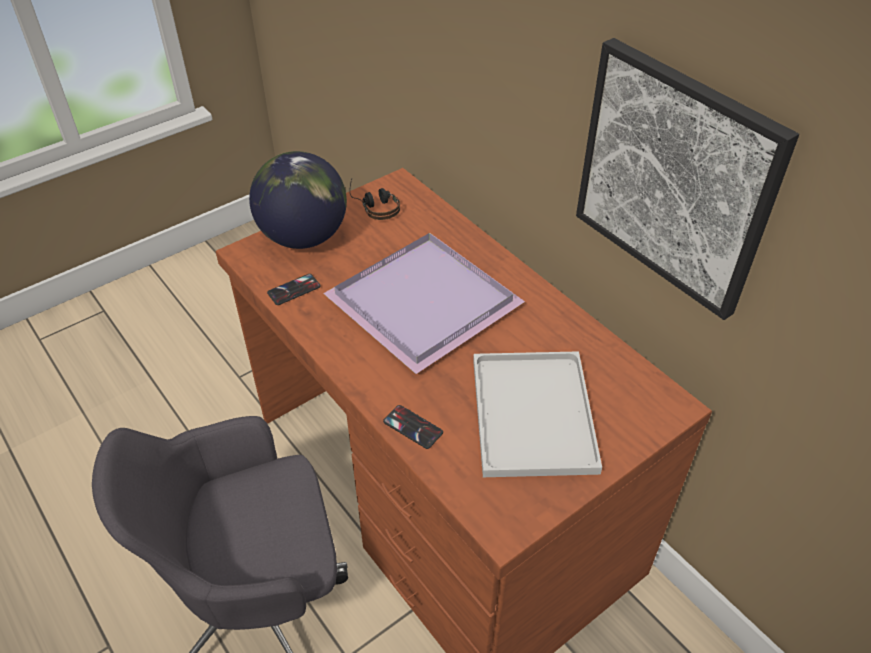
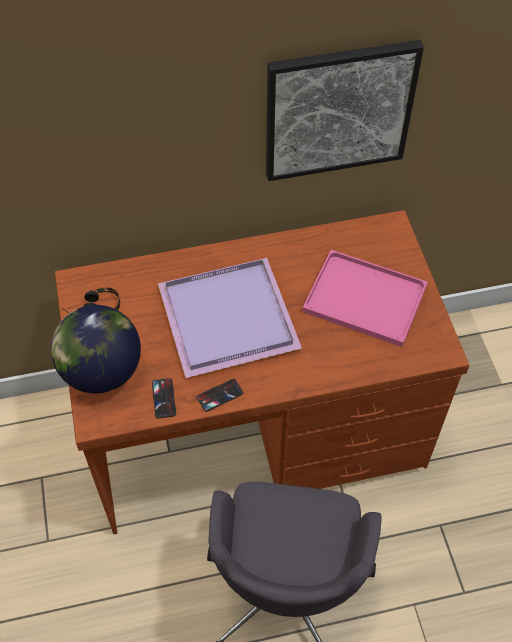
camera: 65 degrees left, 10 degrees up
(413, 427) = (343, 369): phone -> phone (220, 395)
(535, 416) = (367, 298): white tray -> pink tray

